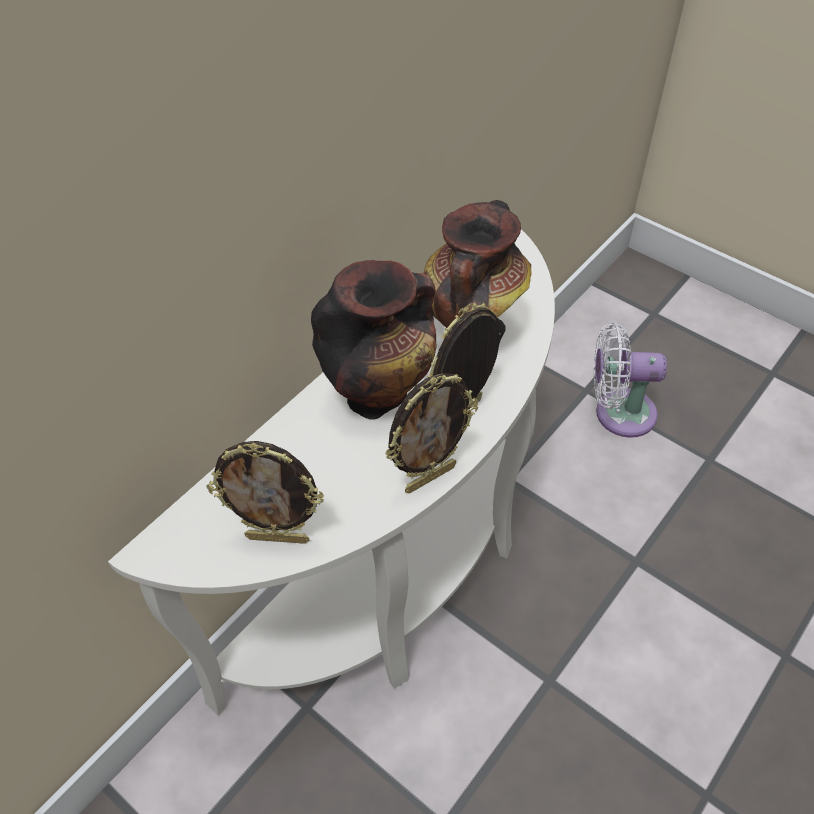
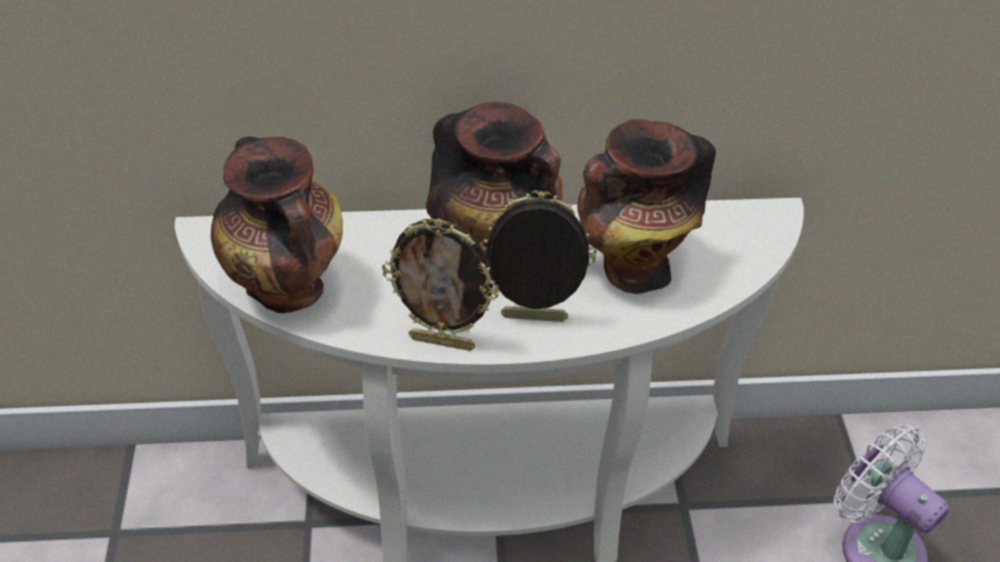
camera: 45 degrees right, 5 degrees down
(278, 537) = (288, 291): picture frame -> vase

